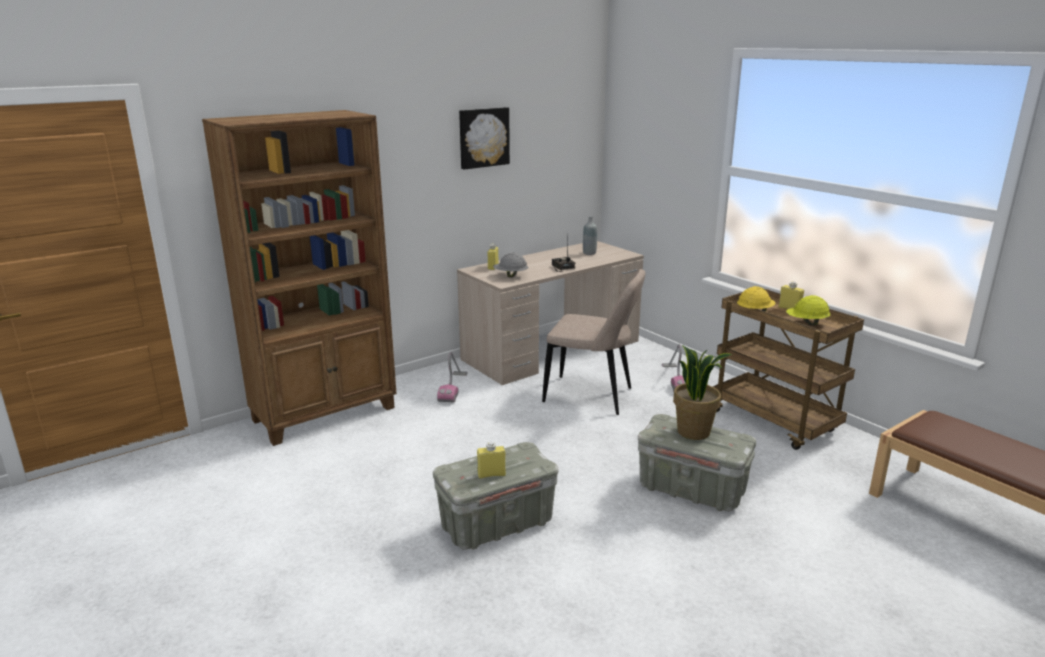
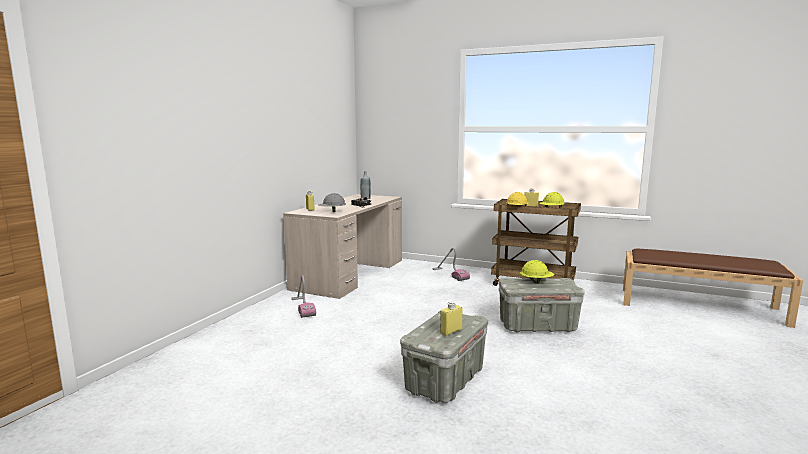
camera: 30 degrees left, 10 degrees down
(326, 414) = (207, 347): brown bookcase -> none
(483, 137) = (293, 109): picture -> none
(592, 396) = (411, 292): beige chair -> none
(694, 432) = (536, 282): potted plant -> yellow hard hat

